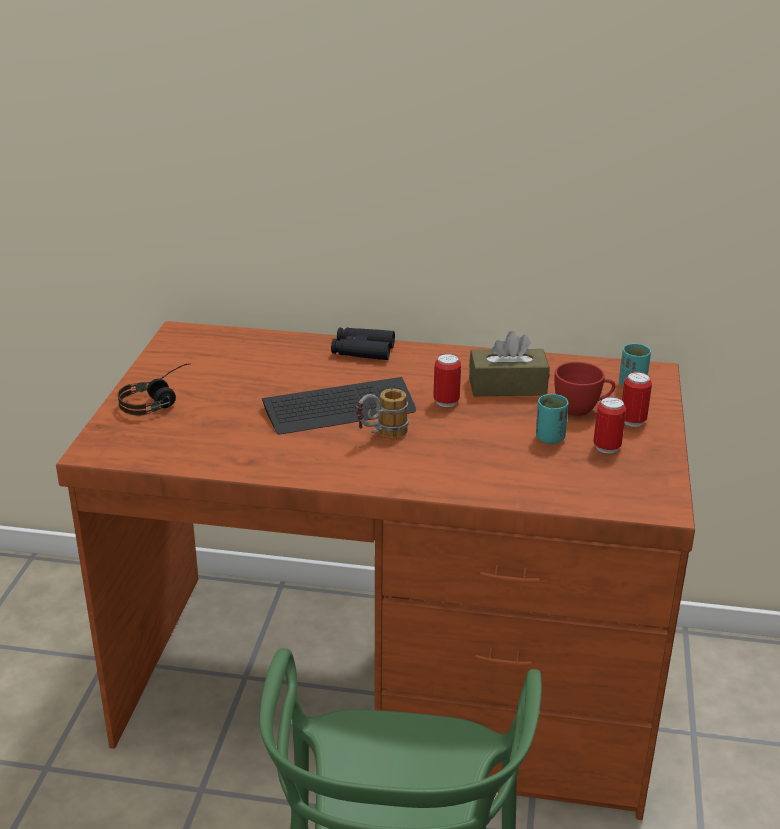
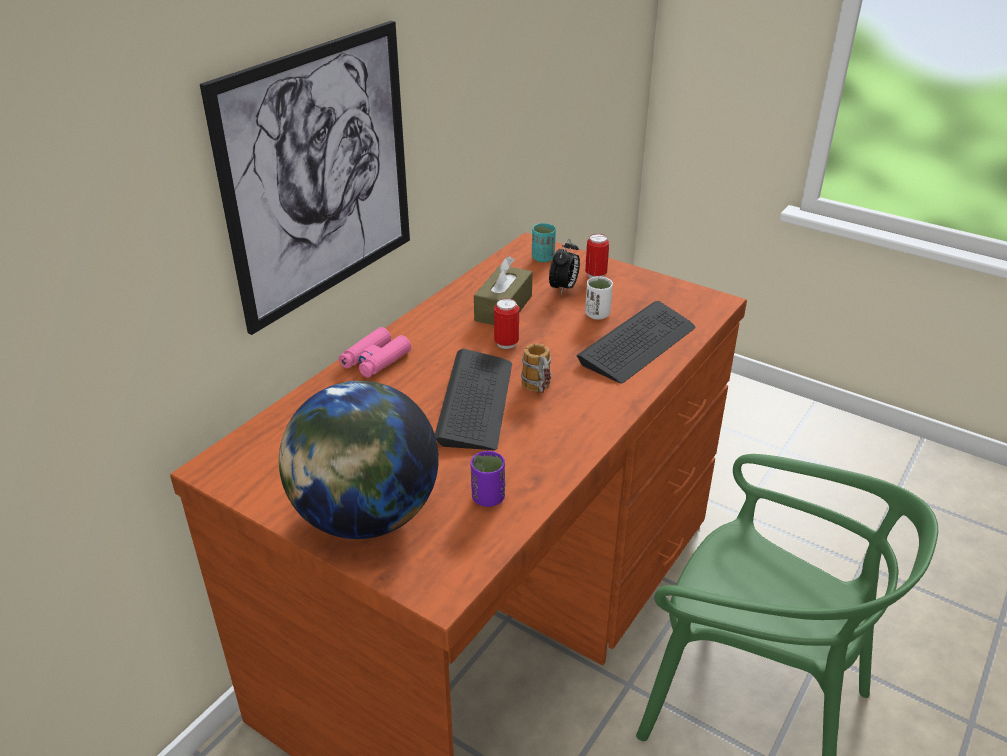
camera: 65 degrees left, 5 degrees up
(159, 401) = (365, 516): headphones -> globe
(211, 445) = (488, 498): none -> purple cup
(362, 350) = (375, 360): black binoculars -> pink binoculars
(372, 165) = (320, 174): none -> picture
(514, 472) = (637, 344): none -> keyboard
(550, 438) = (597, 314): turquoise cup -> white cup
(582, 409) = (564, 288): red cup -> alarm clock
(606, 447) = (626, 296): can -> none

